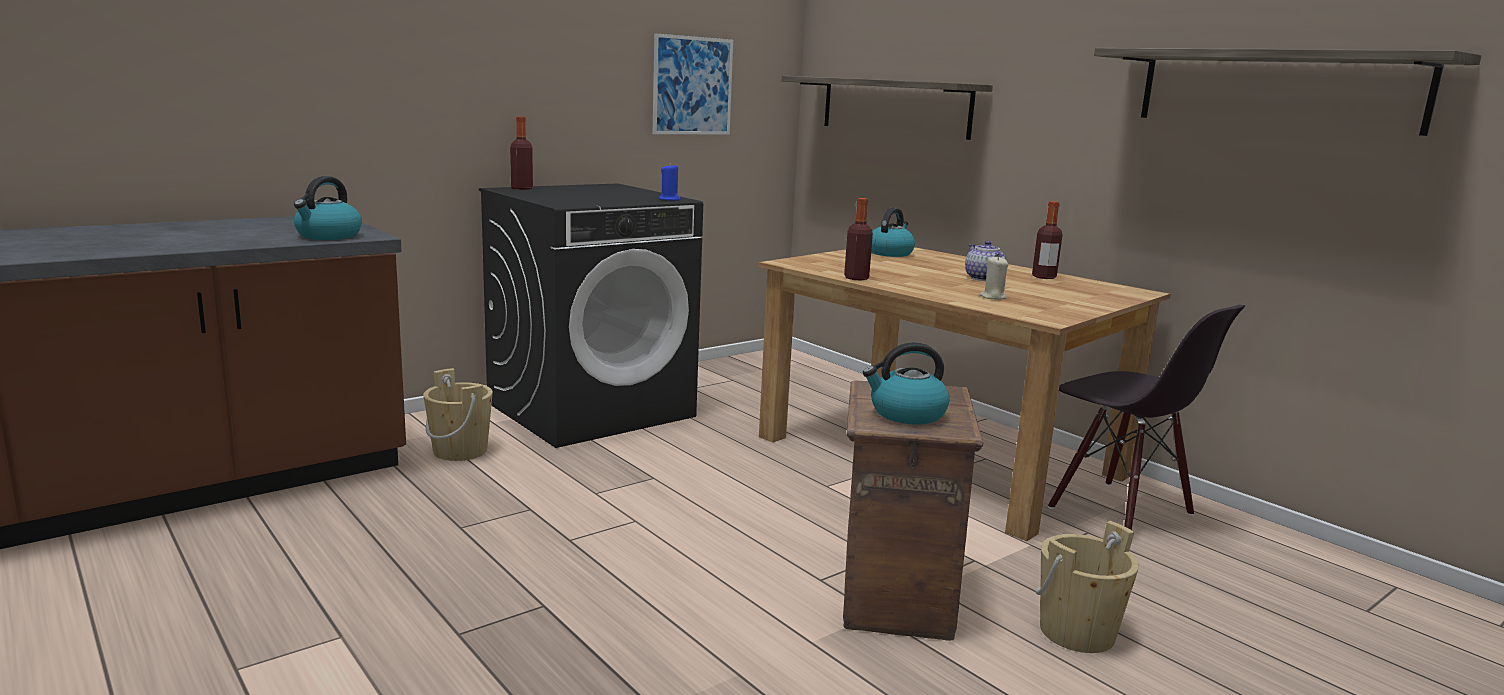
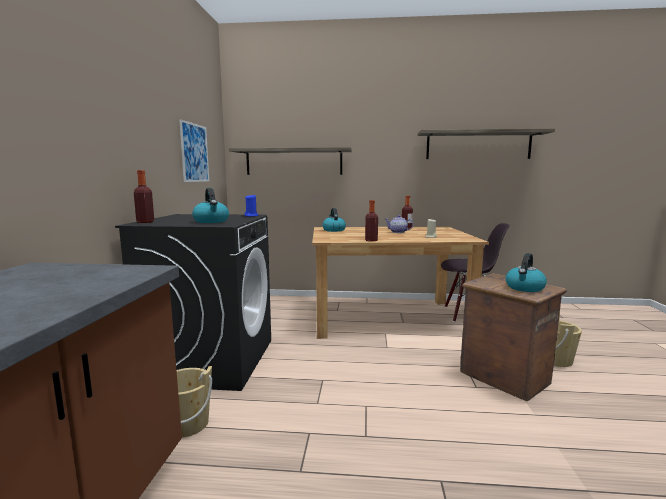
camera: 45 degrees left, 5 degrees down
(328, 236) = (117, 277): kettle -> kettle (211, 221)

